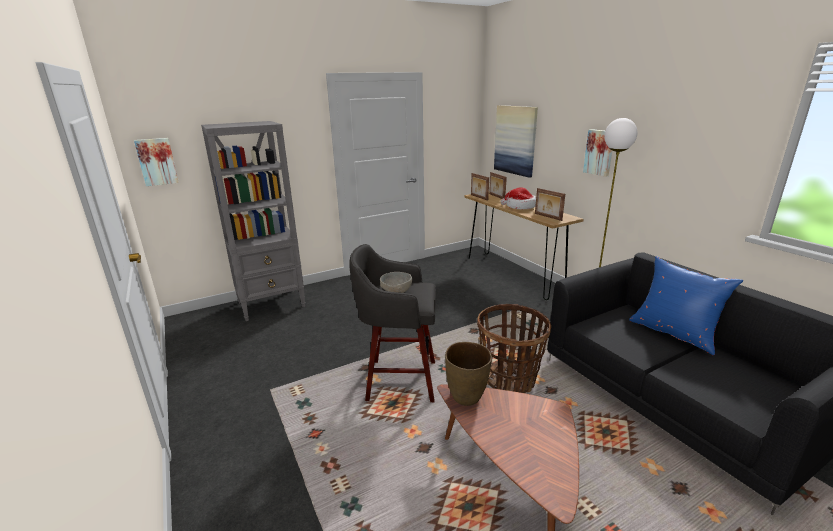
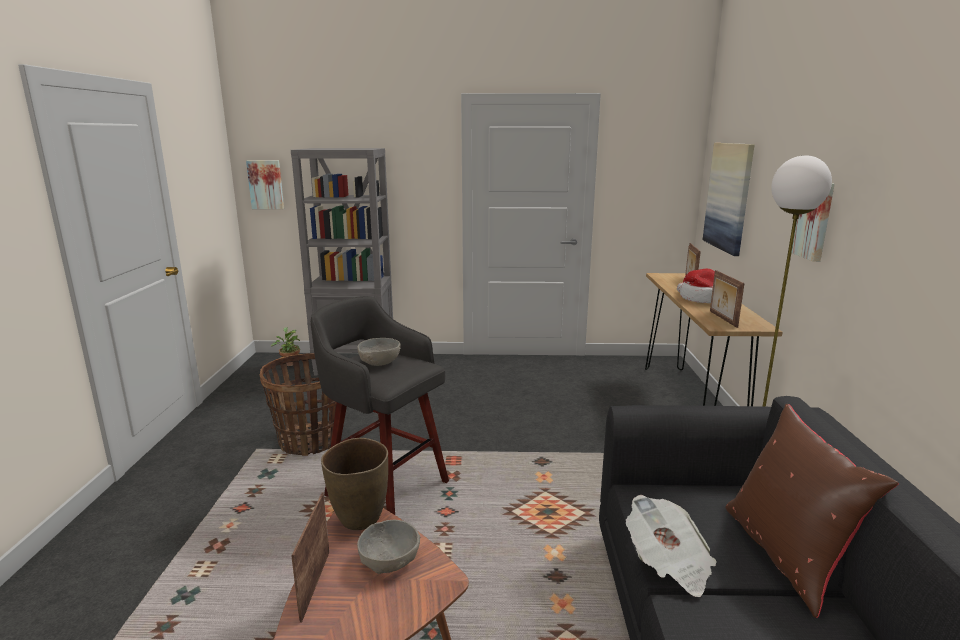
camera: 30 degrees right, 5 degrees down
(210, 317) = (289, 363): none -> potted plant
(478, 197) = (661, 278): picture frame -> picture frame (313, 584)
(509, 379) = (517, 538): basket -> basket (310, 441)
(516, 412) = (389, 561): none -> grey bowl
(640, 355) = (669, 563): none -> newspaper
(674, 333) = (786, 555): blue pillow -> brown pillow

